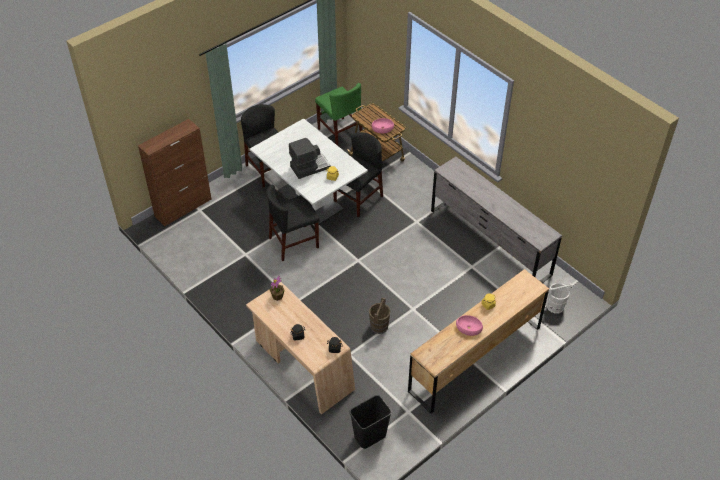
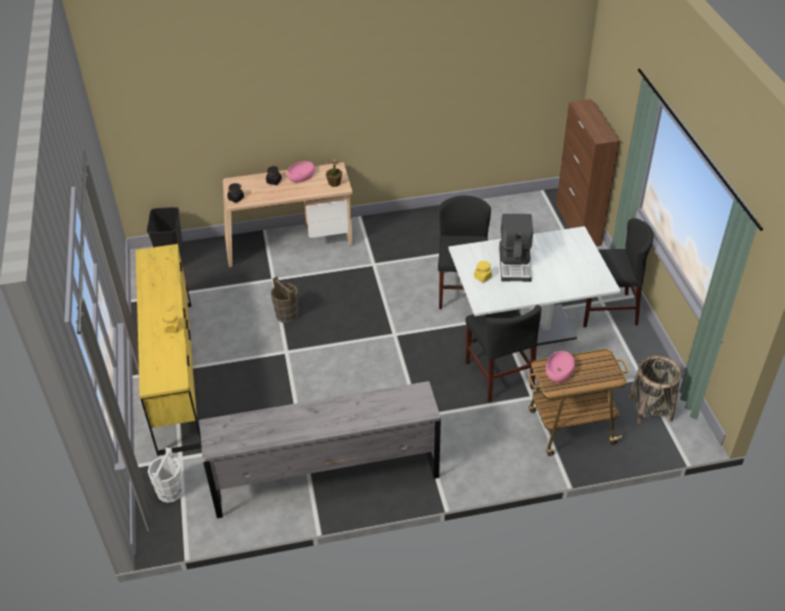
camera: 120 degrees right, 5 degrees down
(340, 133) = (650, 408): green chair -> basket
(468, 328) = (161, 298): pink bowl -> pink bowl (301, 175)
(475, 358) = (176, 374): brown dresser -> yellow dresser

